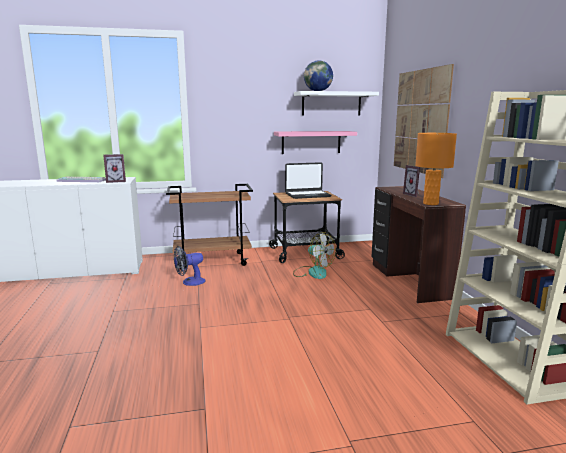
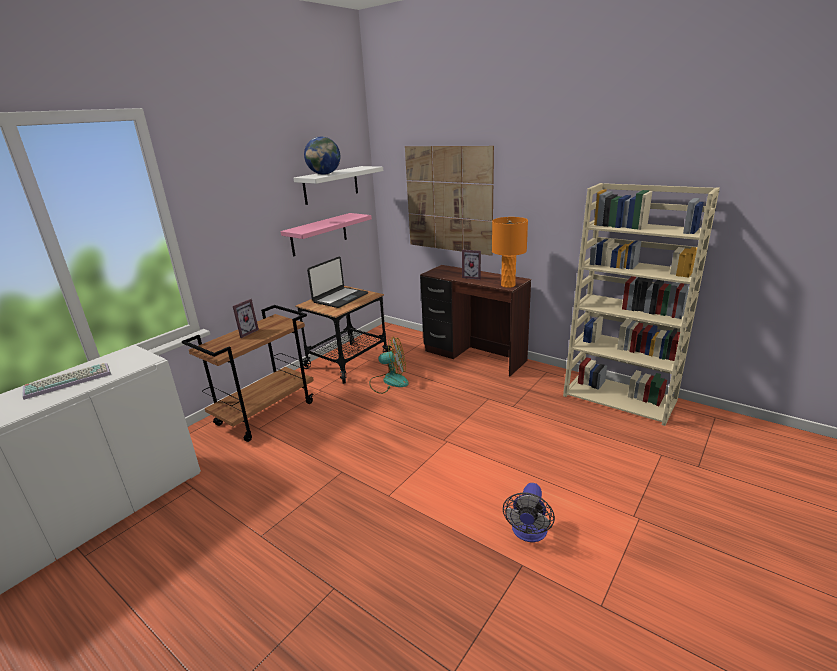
camera: 40 degrees left, 10 degrees up
(116, 181) = (135, 364): picture frame -> picture frame (245, 332)
(189, 282) = (287, 452): fan -> fan (528, 533)

